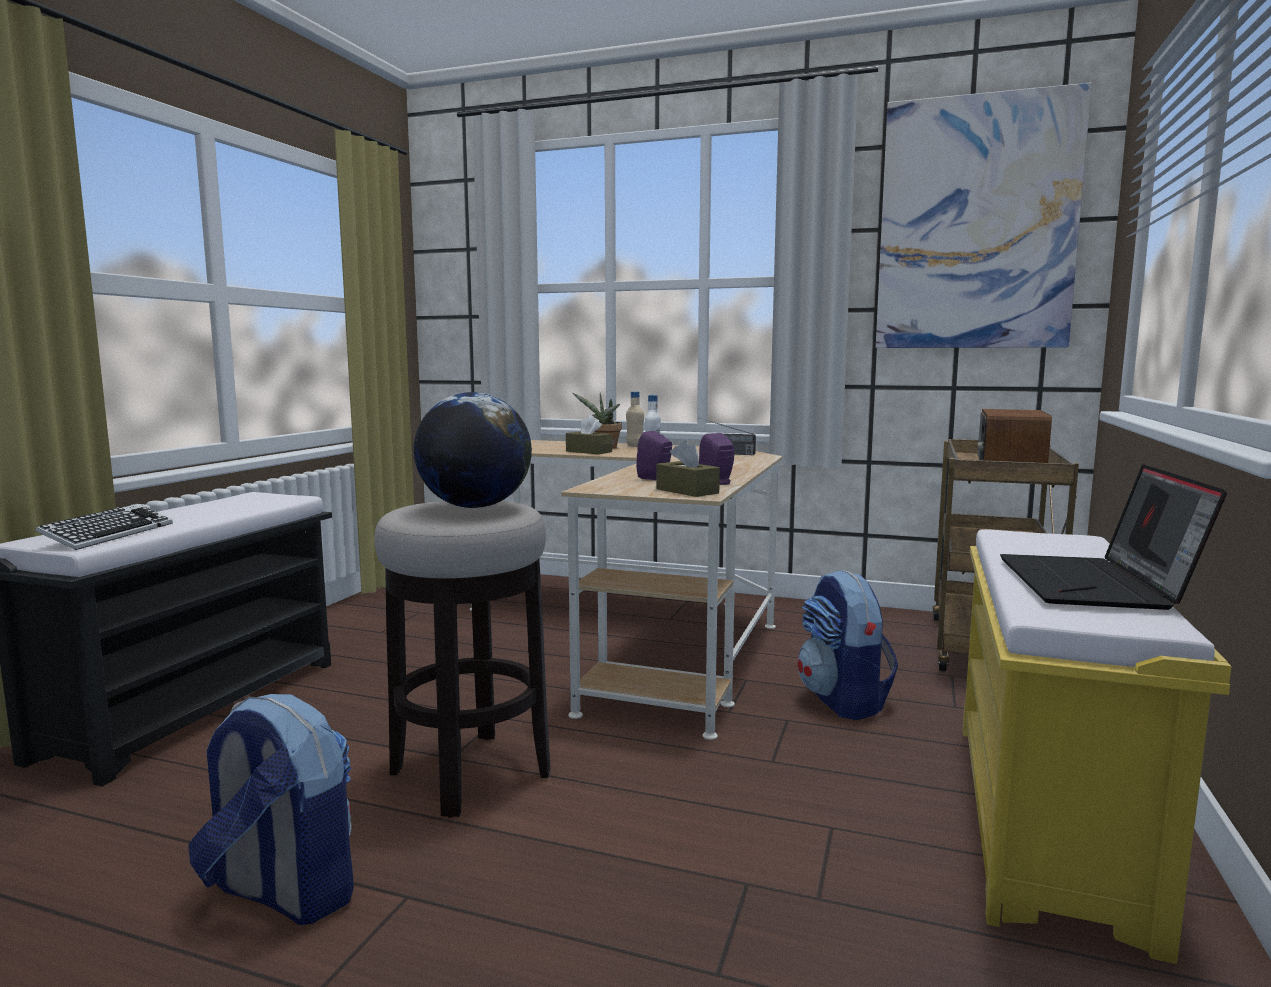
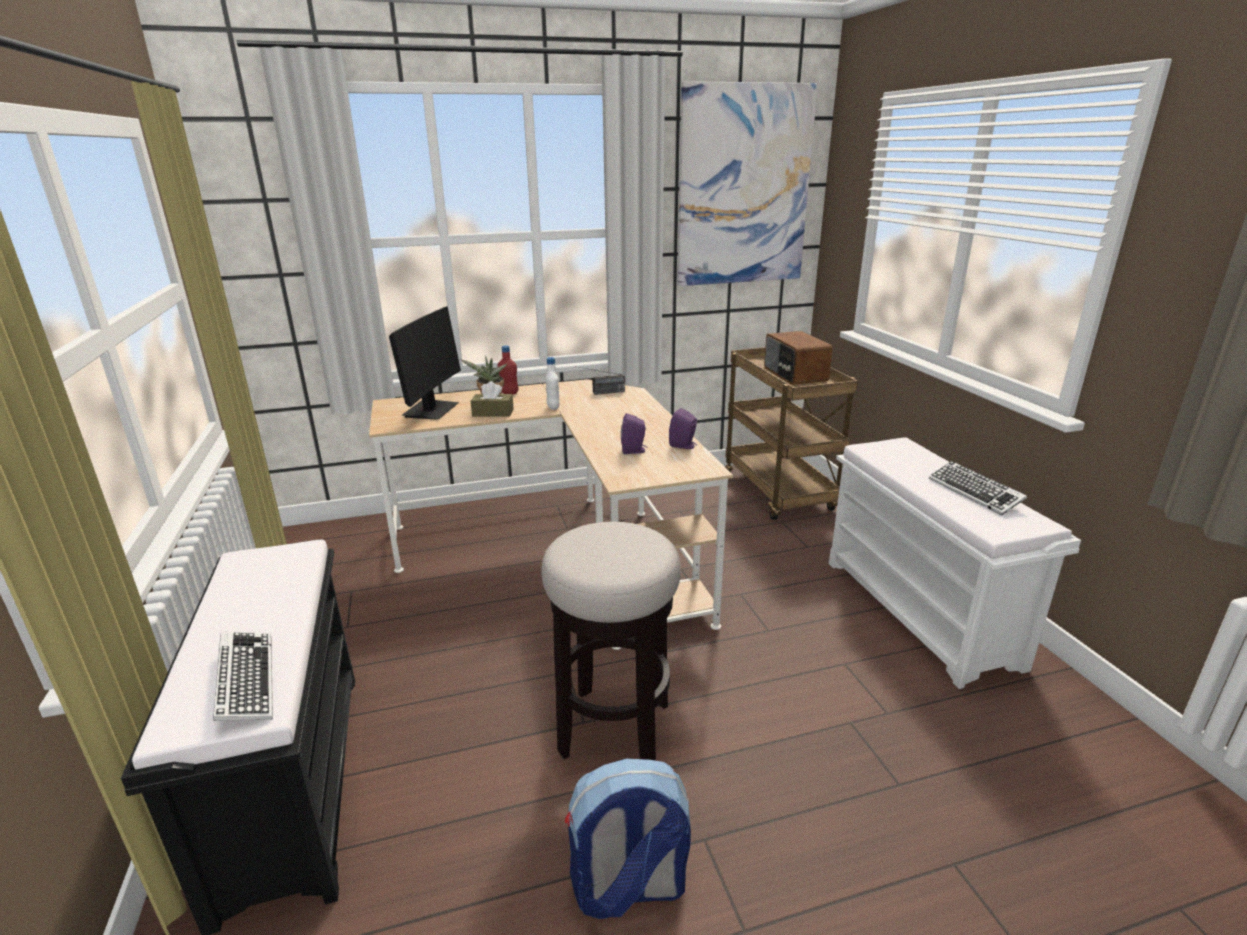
camera: 35 degrees left, 15 degrees up
(474, 507) = (622, 544): globe -> none
(541, 446) = (431, 410): none -> monitor
(634, 446) = (509, 393): beige bottle -> red bottle
(687, 491) = (689, 466): brown tissue box -> none
(843, 701) = (752, 565): backpack -> none
(1047, 821) = (920, 612): yellow bench -> white bench
(1097, 585) = (974, 493): laptop -> keyboard

